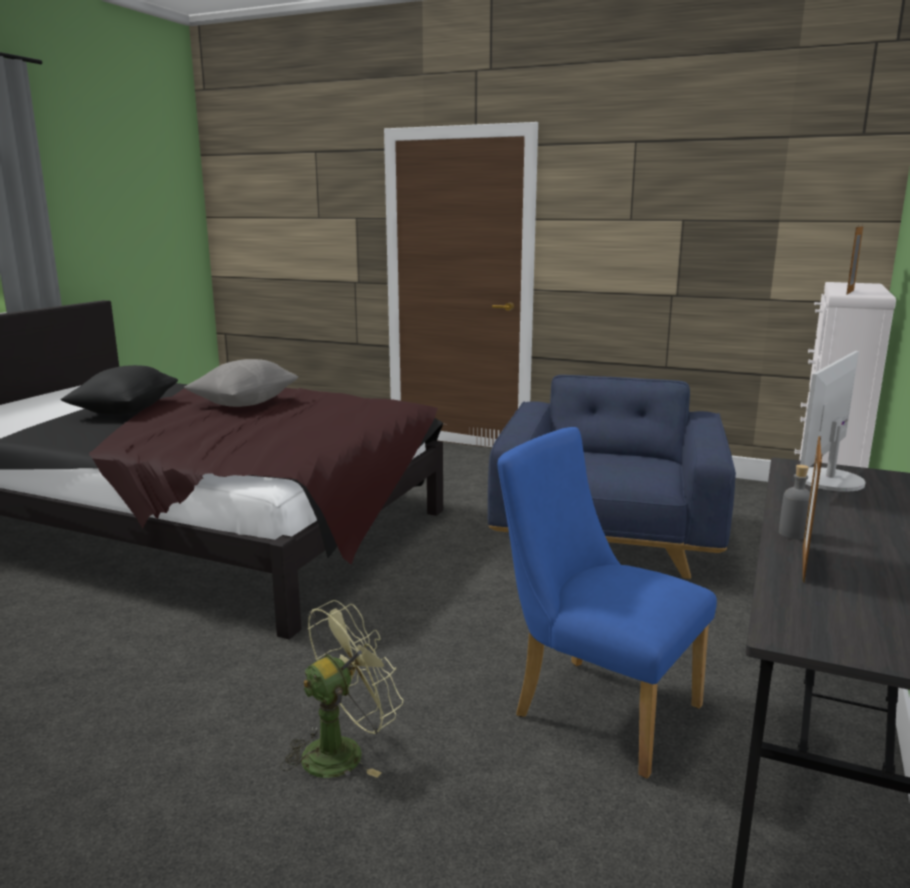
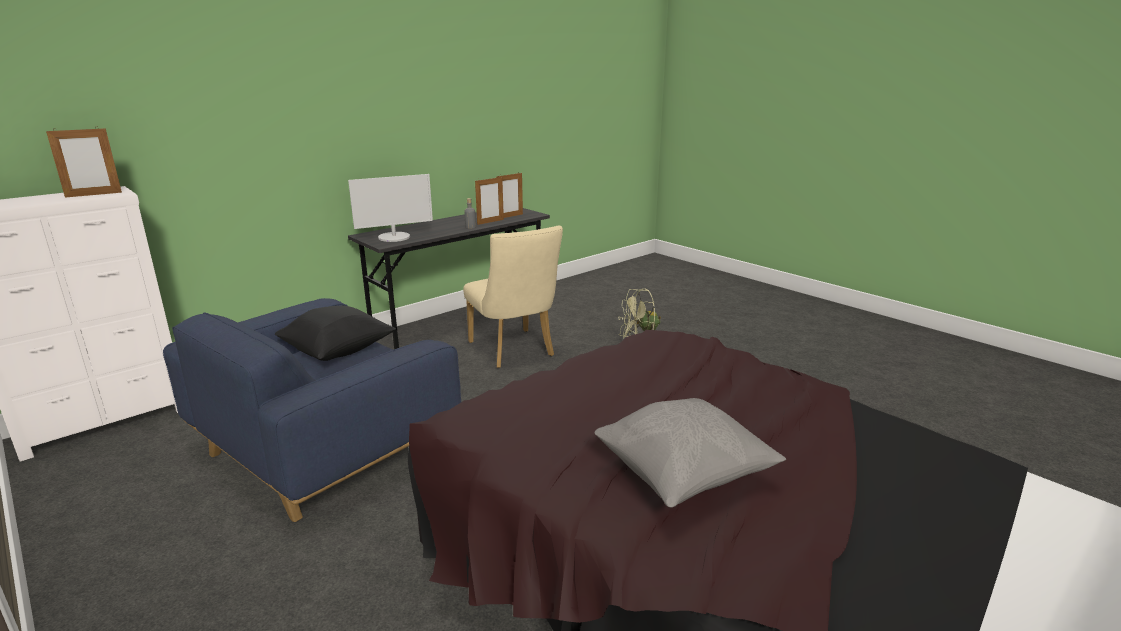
camera: 155 degrees left, 5 degrees up
(125, 411) = (895, 525): black pillow -> black pillow (338, 353)
(595, 707) = (514, 351): blue chair -> beige chair
(823, 603) = (510, 216): none -> picture frame

